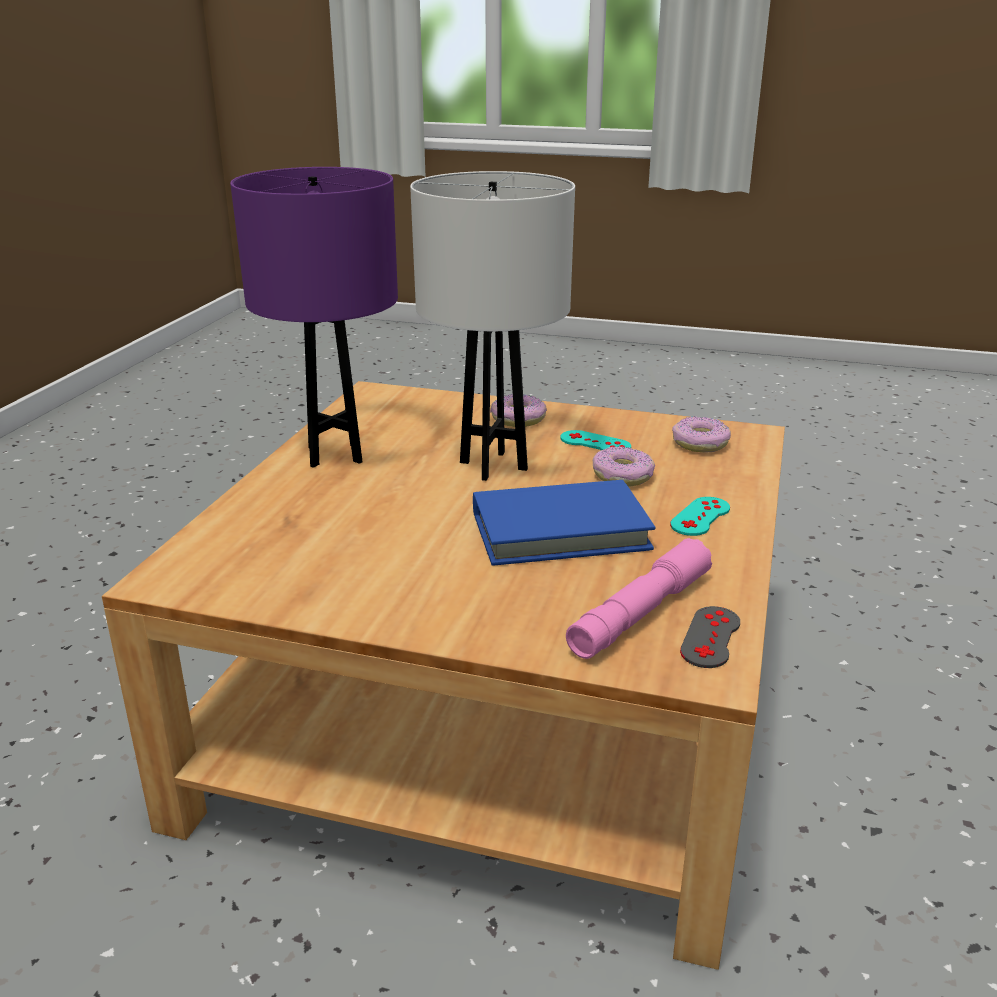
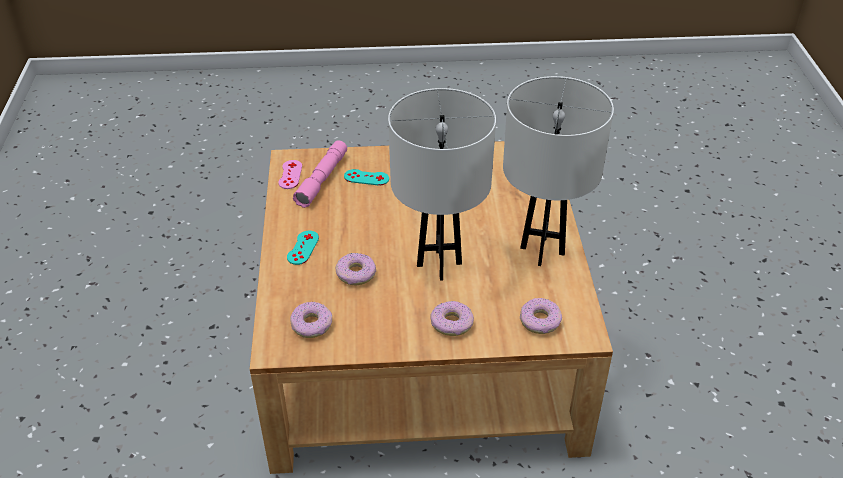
camera: 160 degrees right, 15 degrees up
(335, 455) = (542, 250): purple table lamp -> white table lamp
(411, 406) = (540, 321): none -> donut
(560, 530) = (376, 219): blue book -> none
(595, 443) = (384, 306): turquoise game controller -> turquoise game controller (366, 177)
(710, 637) = (290, 174): grey game controller -> pink game controller

